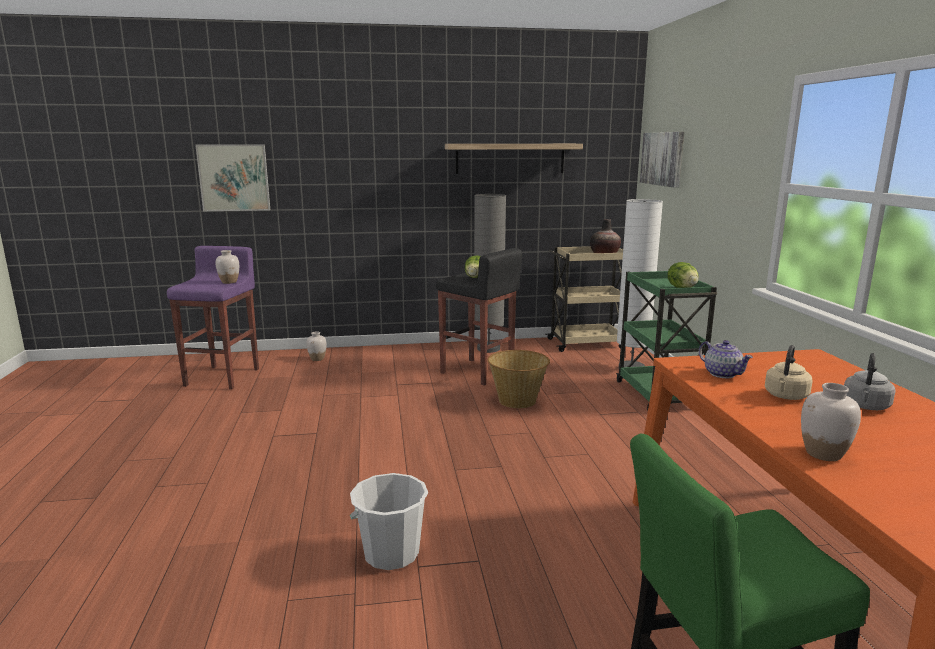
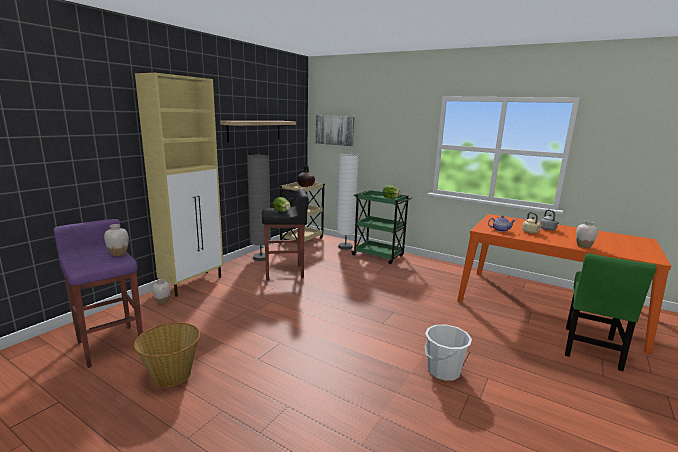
camera: 50 degrees left, 0 degrees up
(234, 178) = (57, 154): picture -> none
(372, 352) = (193, 283): none -> beige cabinet
(517, 400) = (334, 279): basket -> basket (171, 375)

